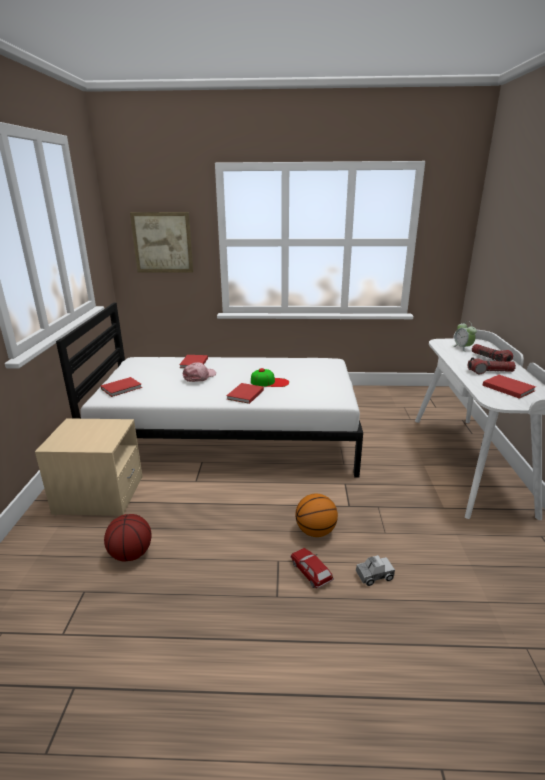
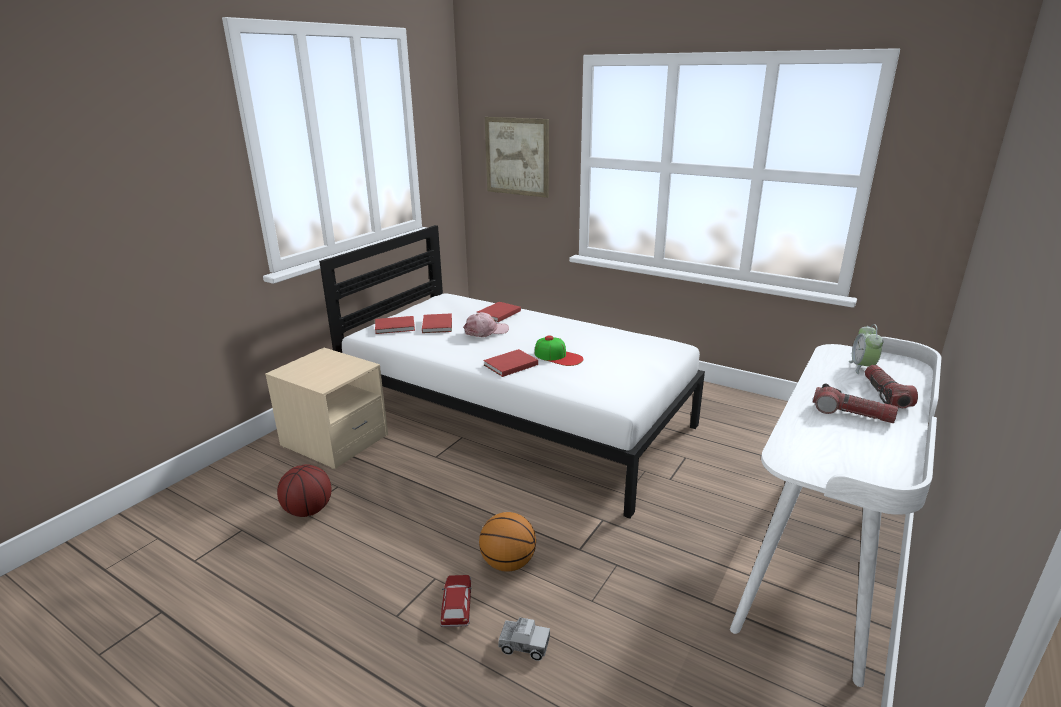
camera: 30 degrees right, 0 degrees up
(507, 387) = (843, 445): red book -> red book (438, 324)

